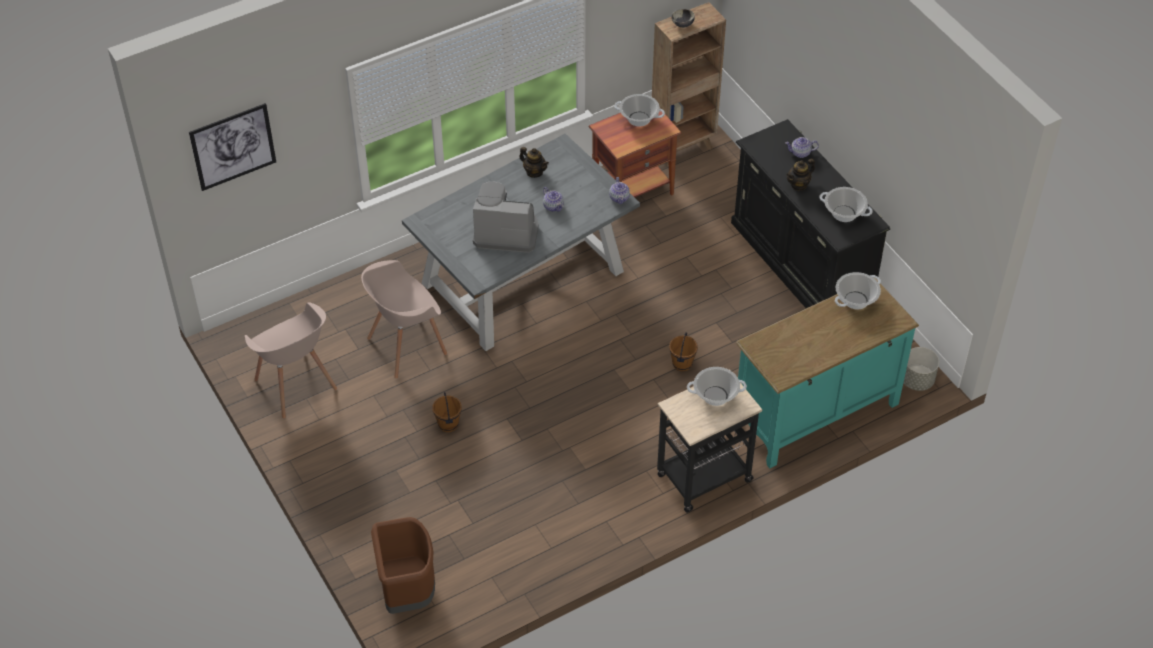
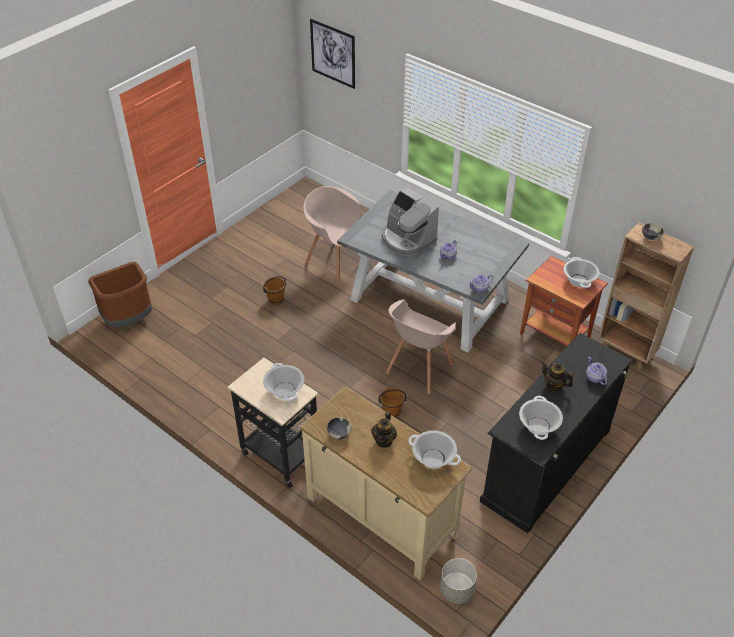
camera: 70 degrees right, 5 degrees down
(295, 386) = (278, 223): beige chair -> beige chair (419, 369)
(506, 231) = (407, 239): coffee machine -> coffee machine turned 150 degrees clockwise
(534, 172) = (477, 237): teapot -> teapot (384, 440)
(800, 362) = (339, 434): none -> bowl
(814, 412) = (382, 515): turquoise dresser -> beige dresser

